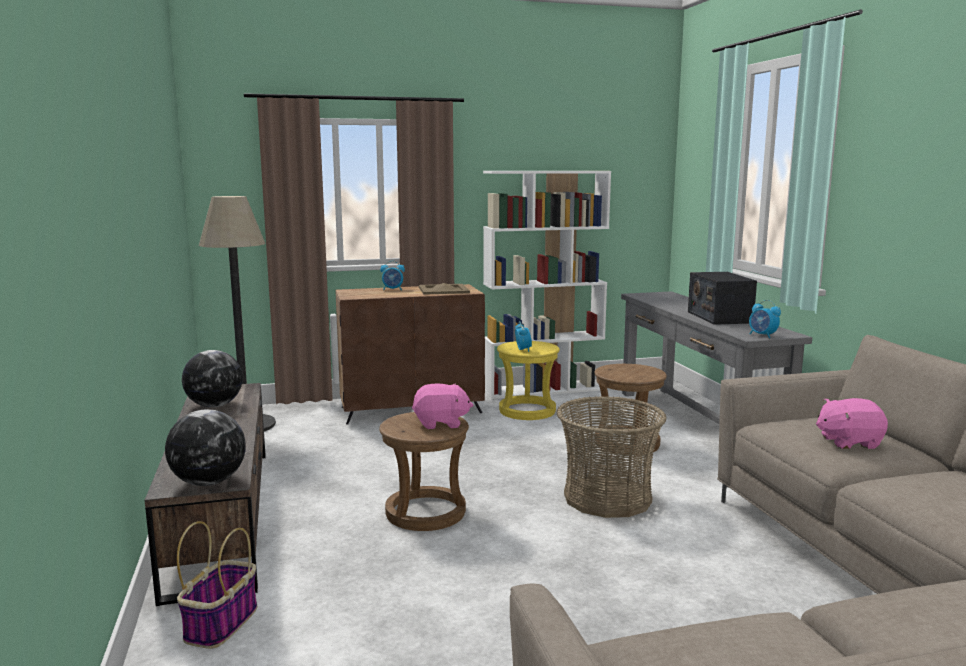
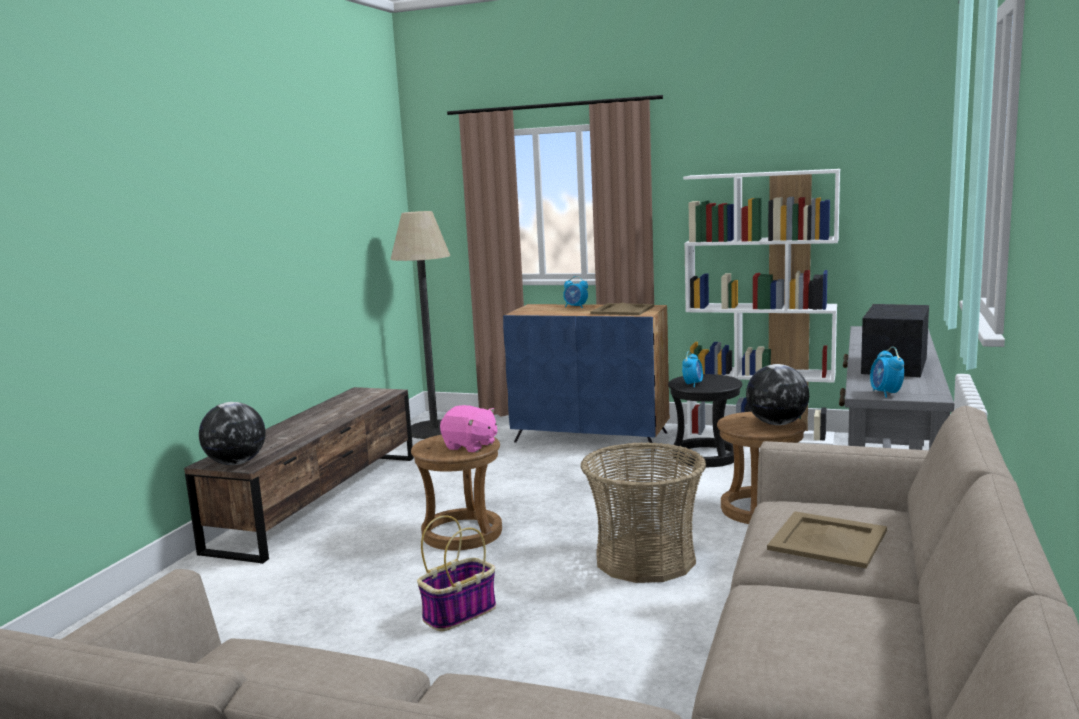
camera: 35 degrees right, 0 degrees up
(214, 405) = (342, 404): globe -> globe (776, 423)
(221, 623) = (214, 578): basket -> basket (460, 613)
(412, 409) = (591, 437): brown cabinet -> blue cabinet
(527, 410) = (705, 456): yellow stool -> black stool
(848, 442) = (828, 540): pink plush toy -> beige tray

